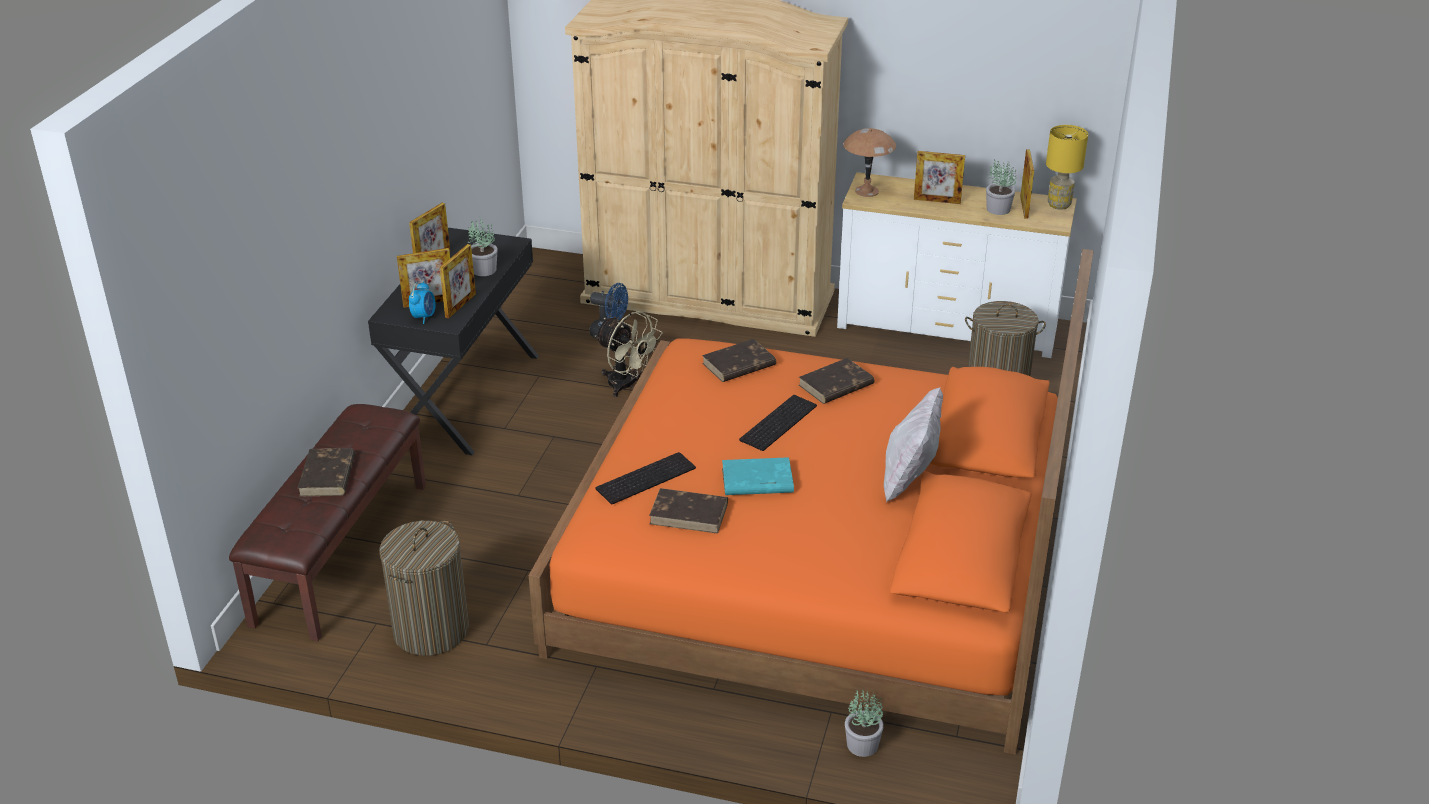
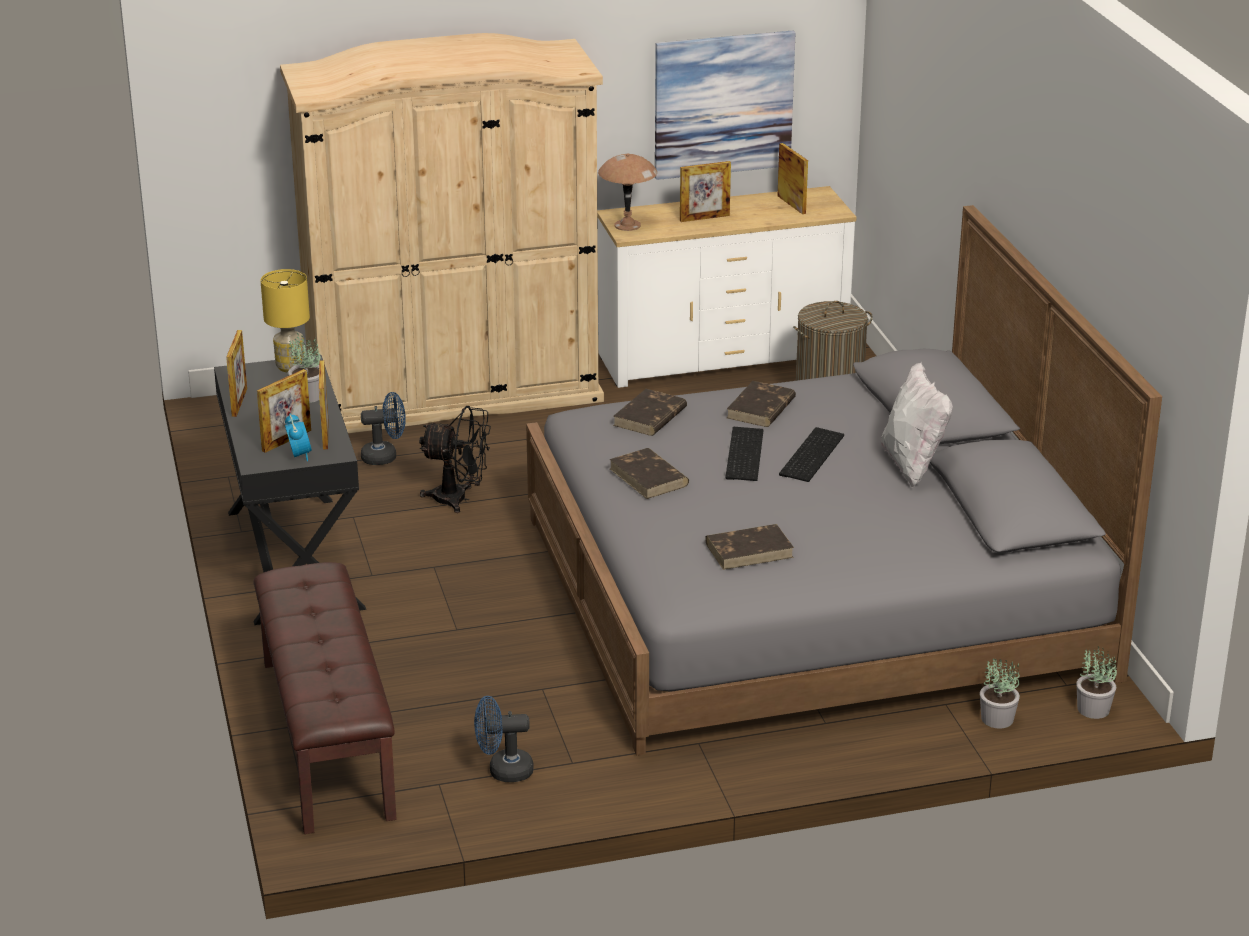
camera: 30 degrees left, 5 degrees down
(328, 476) = (322, 641): brown book -> brown book (649, 477)
(431, 630) = (503, 771): laundry basket -> blue fan
(627, 386) = (459, 499): beige fan -> black fan
(645, 477) = (673, 534): keyboard -> keyboard (810, 454)
(756, 481) = (779, 506): turquoise book -> none
(817, 564) = (812, 594): orange bed -> grey bed
(983, 103) = (723, 104): none -> picture
(997, 209) = (769, 212): potted plant -> potted plant (1092, 709)
(1059, 205) = (821, 195): yellow table lamp -> yellow table lamp (290, 367)

